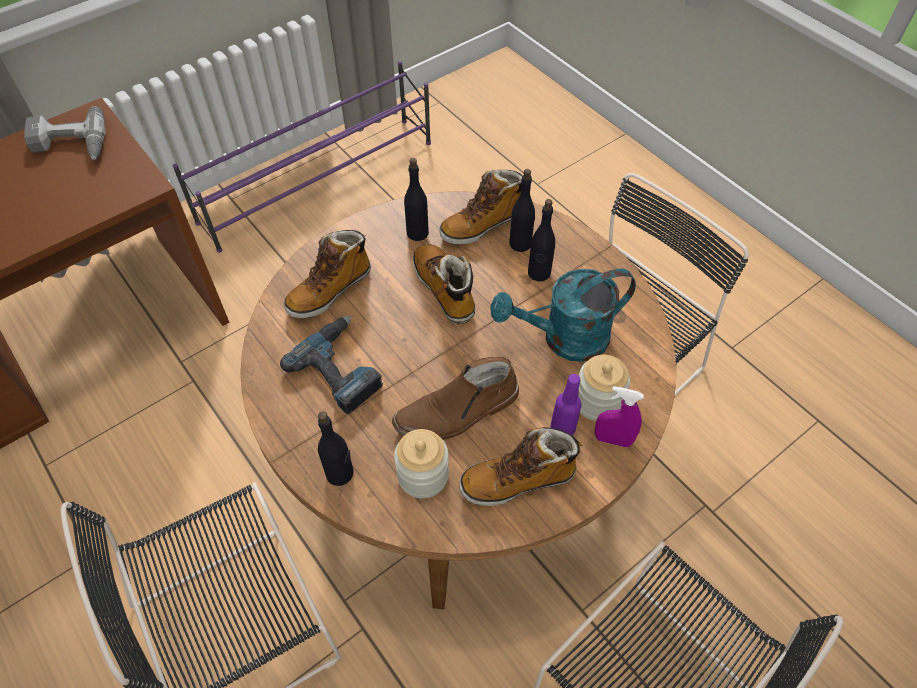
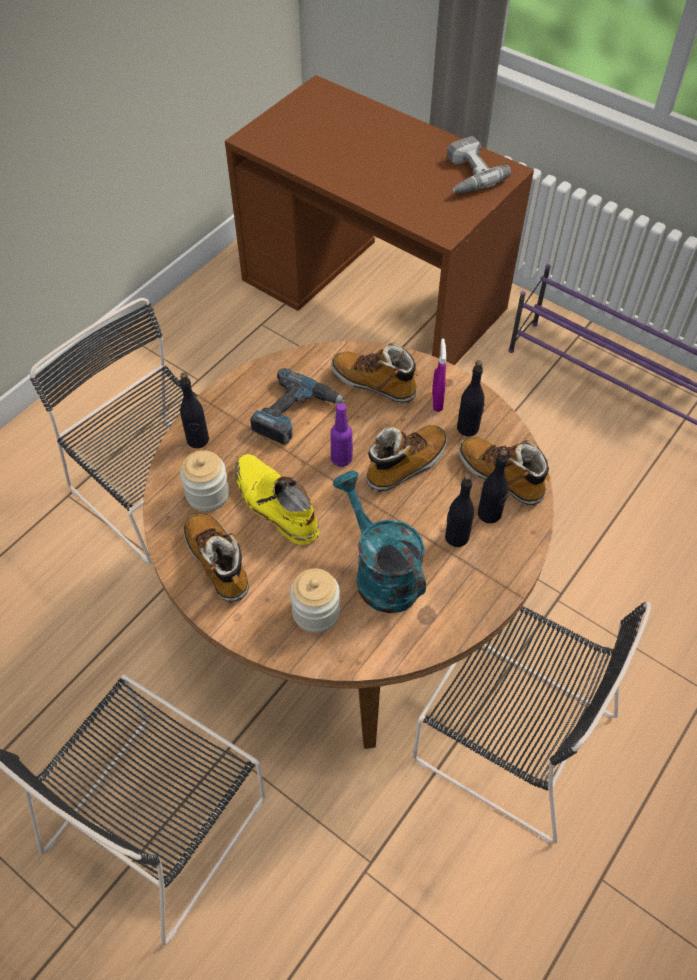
camera: 75 degrees right, 0 degrees up
(457, 412) = (274, 504): brown boot -> yellow boot
(562, 429) = (277, 588): purple bottle -> purple bottle (341, 459)
(612, 440) = (276, 631): purple spray bottle -> purple spray bottle (437, 401)

